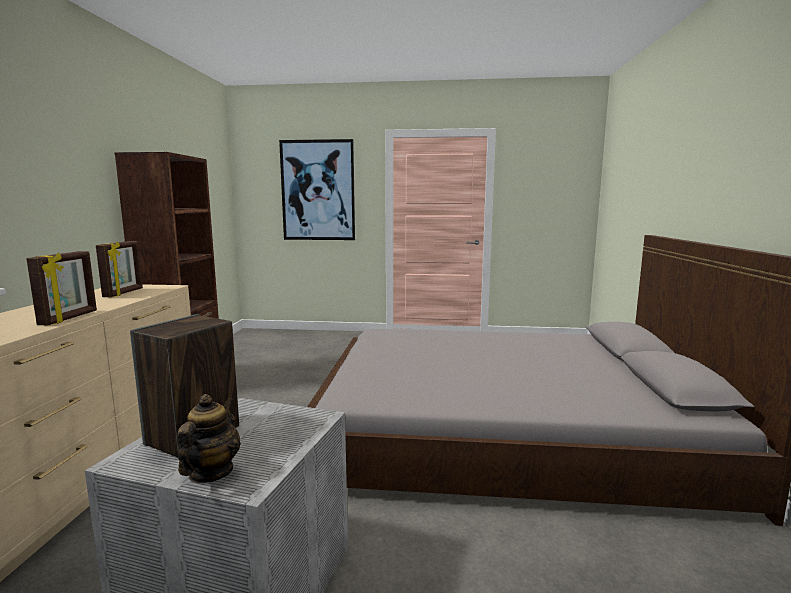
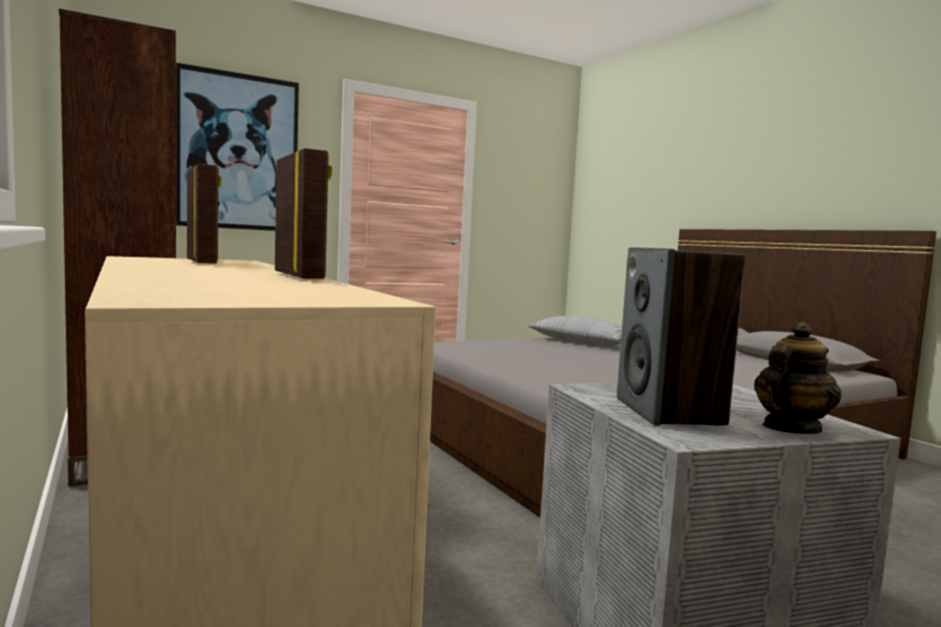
camera: 35 degrees left, 5 degrees down
(210, 473) = (790, 429): teapot -> teapot turned 75 degrees clockwise
(493, 340) = (582, 342): none -> pillow

